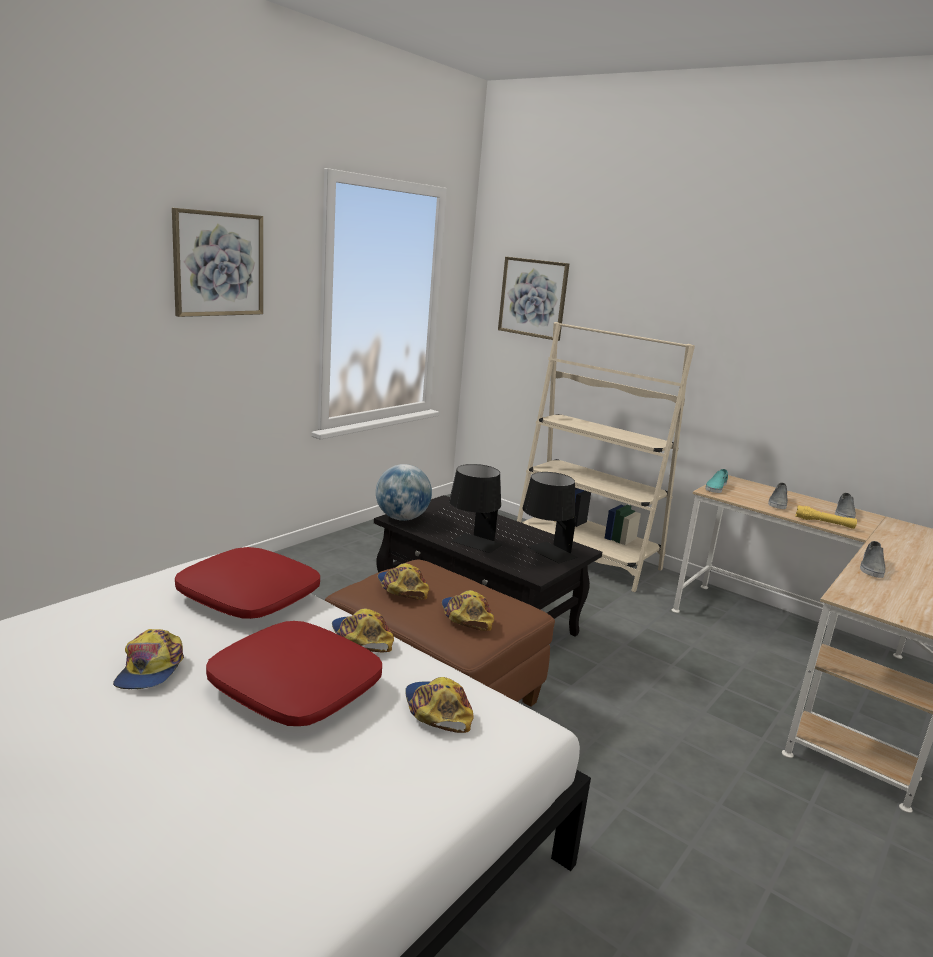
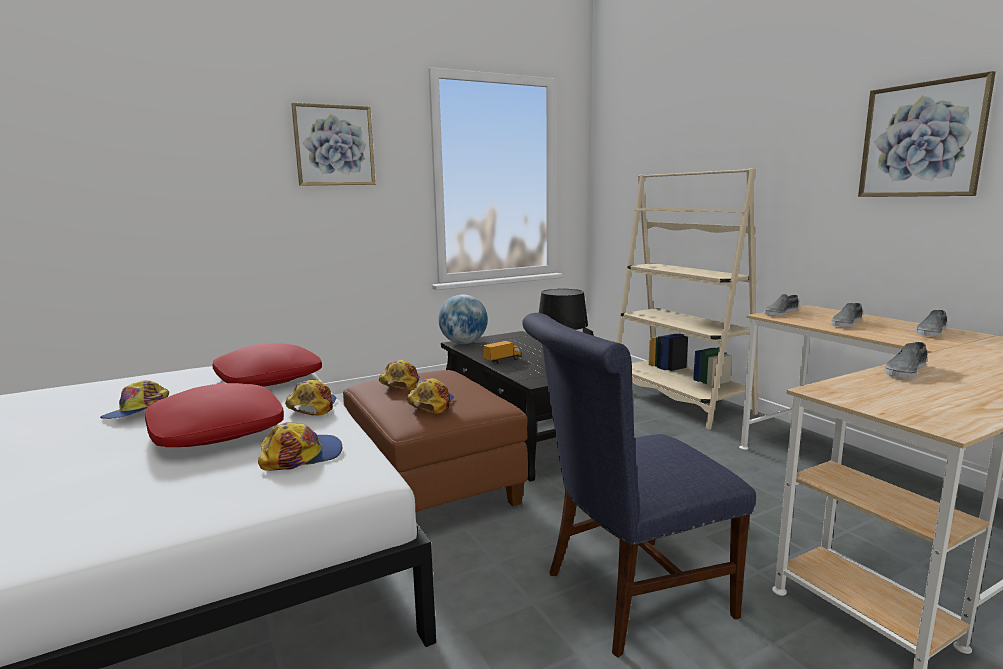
camera: 25 degrees right, 5 degrees down
(437, 710) = (302, 455): cap -> cap turned 60 degrees clockwise
(472, 545) = (502, 361): black table lamp -> toy truck
(533, 298) = (635, 162): picture -> picture (921, 140)
(689, 782) = (627, 596): none -> blue chair
(716, 487) = (780, 313): turquoise shoe -> grey shoe
(824, 523) = (889, 338): yellow flashlight -> none

